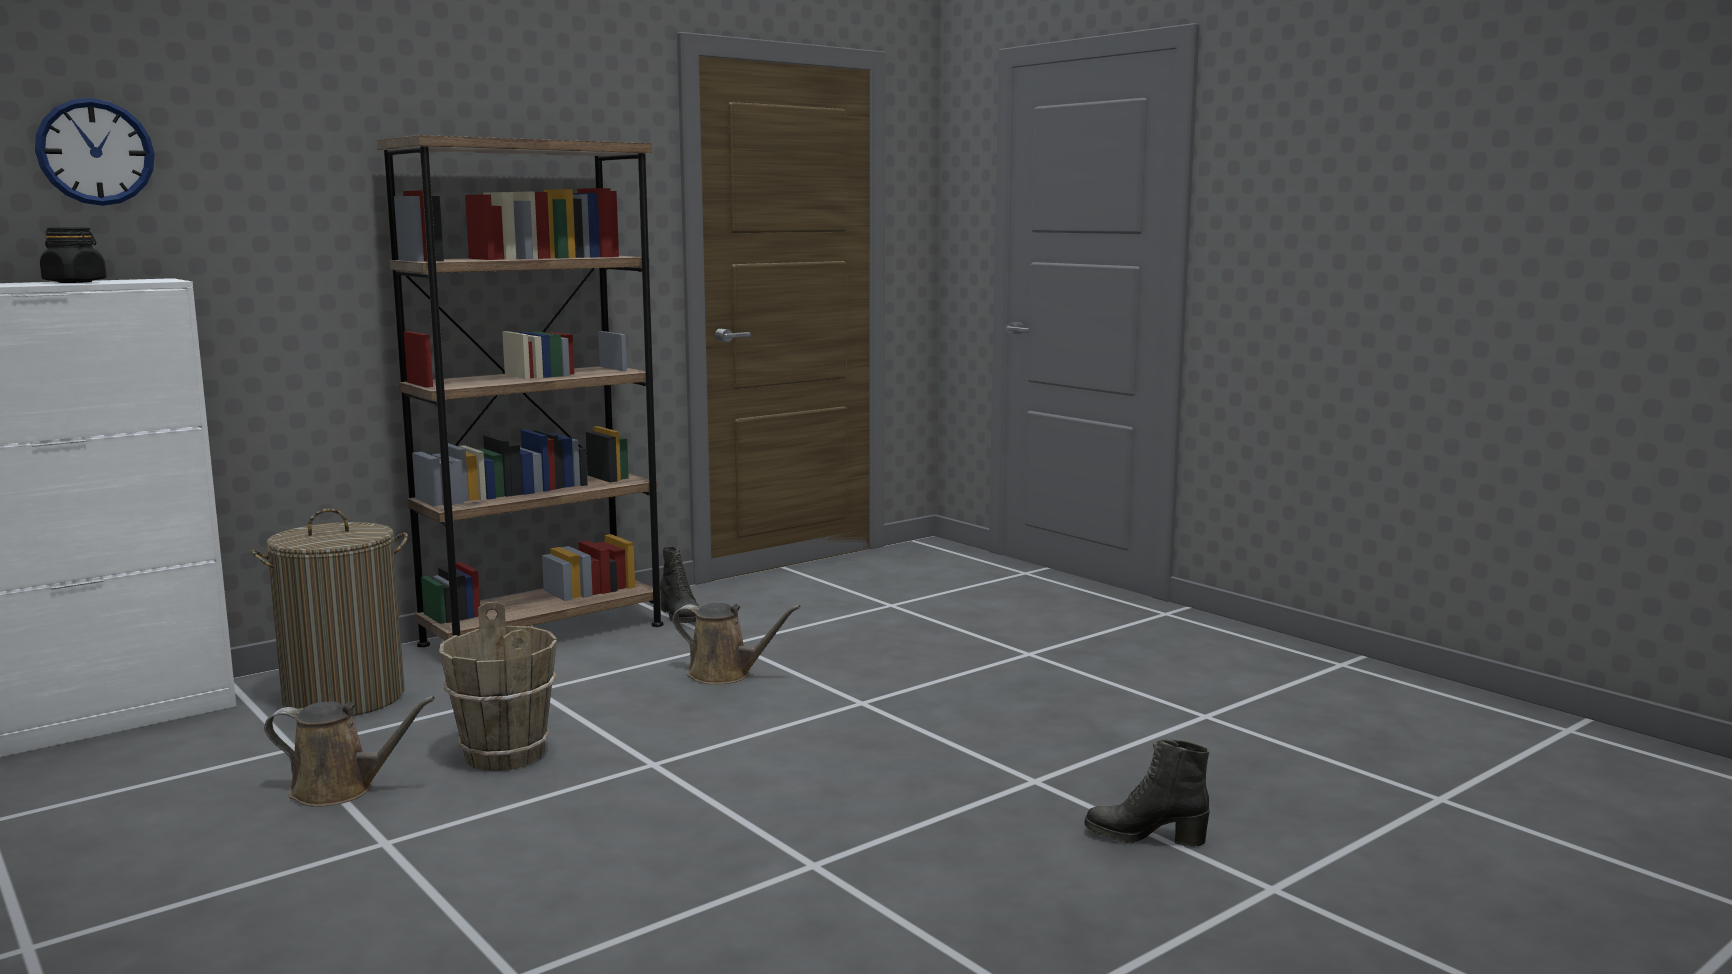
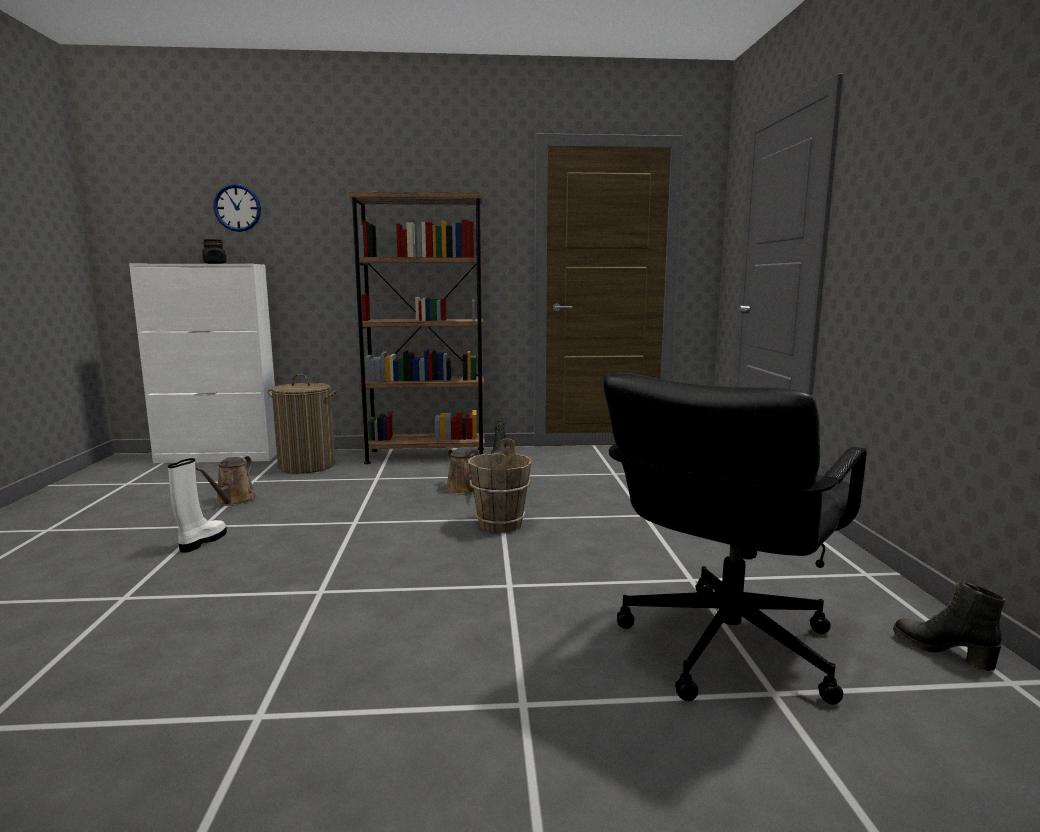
camera: 35 degrees right, 0 degrees up
(340, 789) = (233, 501): brown watering can -> brown watering can turned 60 degrees clockwise
(448, 865) = (202, 542): none -> white boot
(503, 755) = (310, 502): brown bucket -> brown bucket (499, 524)
(1145, 836) = (508, 639): black boot -> black boot (942, 651)
(1343, 773) = (725, 647): none -> black office chair

